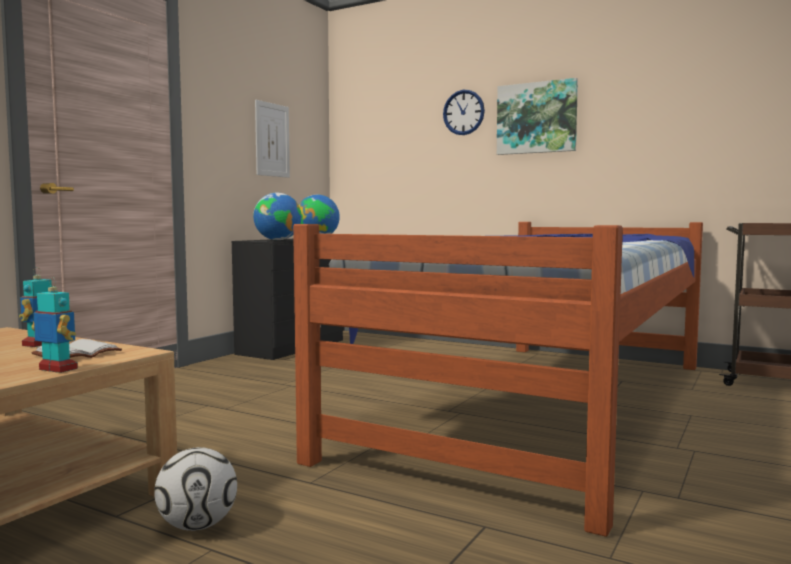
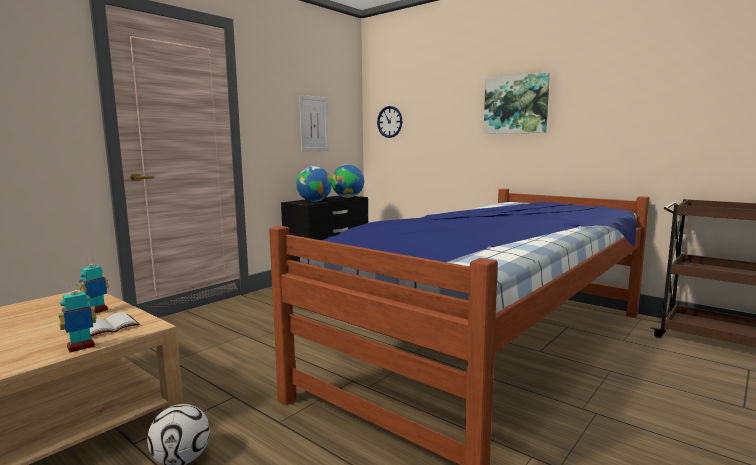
camera: 10 degrees right, 5 degrees up
(57, 369) = (81, 347): toy robot -> toy robot turned 75 degrees counterclockwise
(463, 112) = (459, 99): wall clock -> wall clock (389, 122)

